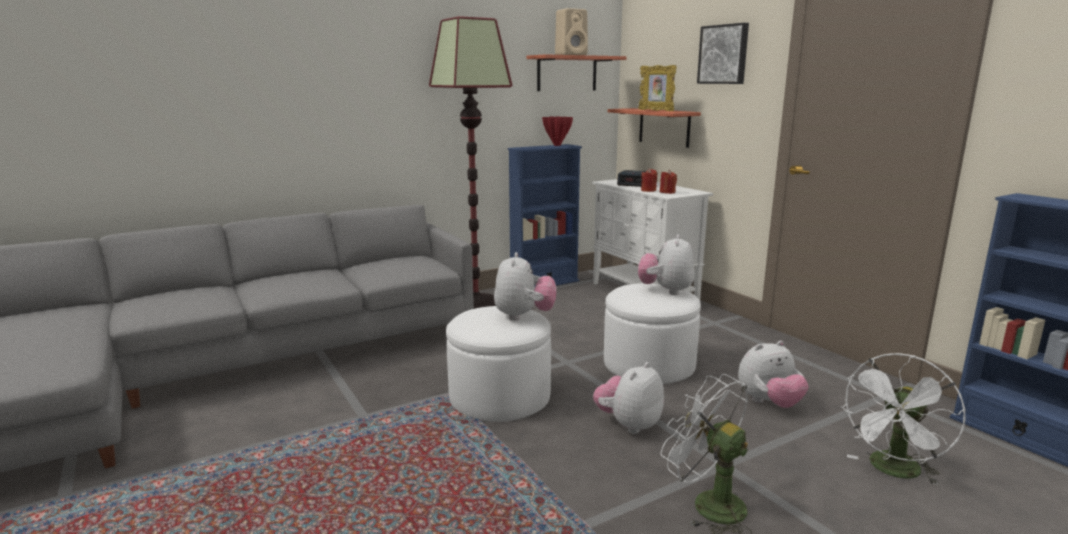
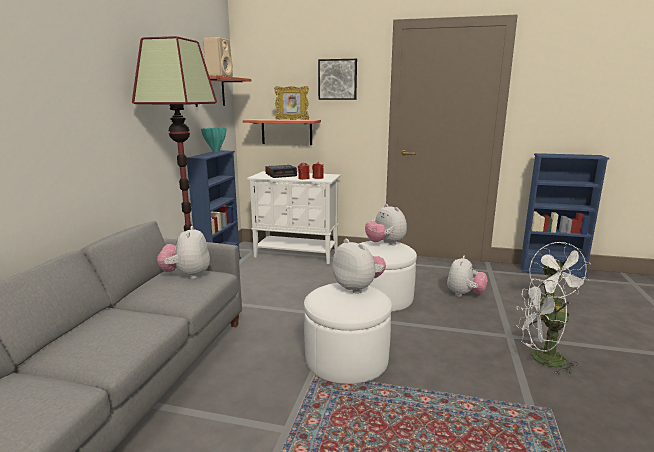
camera: 45 degrees left, 0 degrees up
(557, 145) = (216, 152): red vase -> turquoise vase
(628, 425) = (439, 338): plush toy -> plush toy (187, 275)

